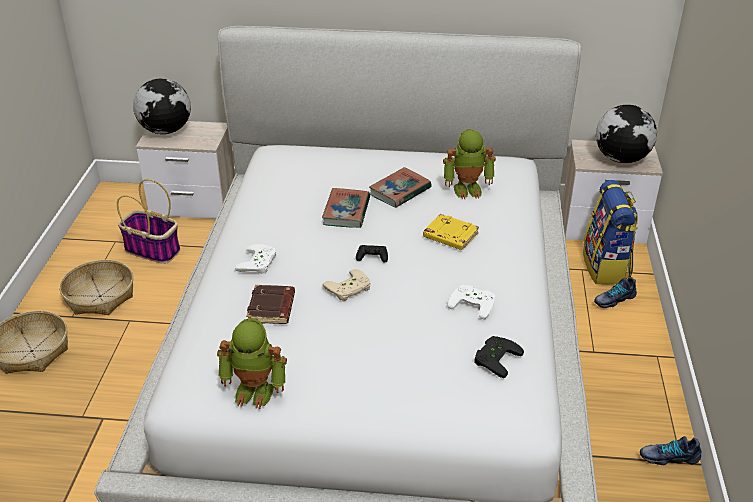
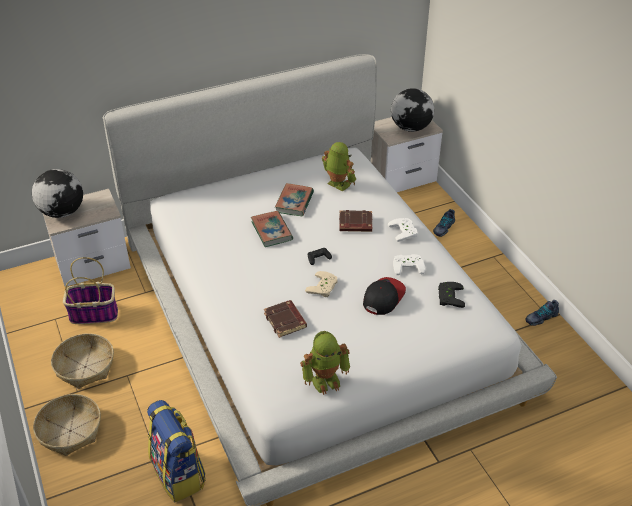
camera: 30 degrees left, 5 degrees up
(259, 263) = (246, 292): white game controller -> white game controller (405, 231)
(409, 327) = (383, 297): none -> cap
(449, 236) = (355, 224): yellow book -> brown book
(467, 189) = (337, 185): toy robot -> toy robot turned 105 degrees counterclockwise
(606, 267) = (423, 207): backpack -> backpack (179, 474)

